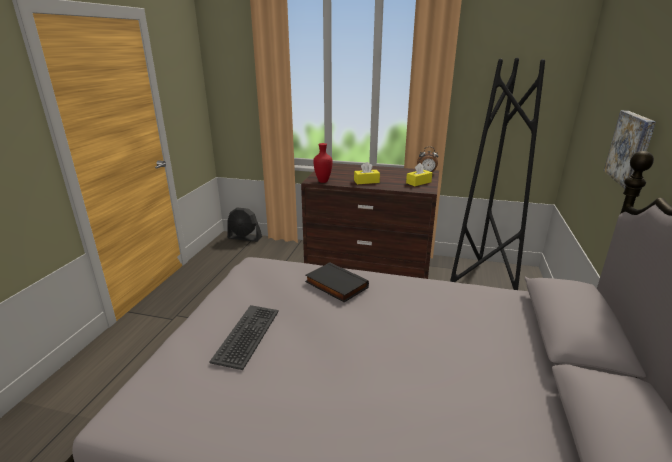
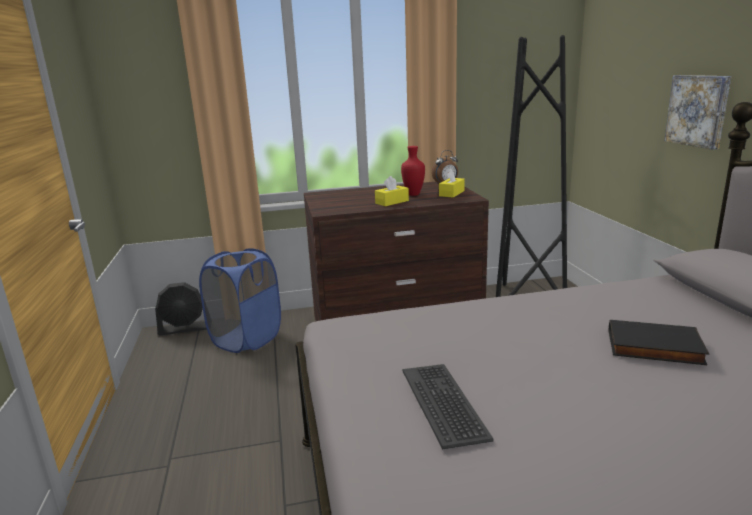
camera: 25 degrees left, 5 degrees down
(271, 254) = (246, 339): none -> blue laundry basket
(323, 181) = (339, 210): red vase -> red vase (413, 194)
(335, 285) = (472, 320): black book -> black book (654, 348)

